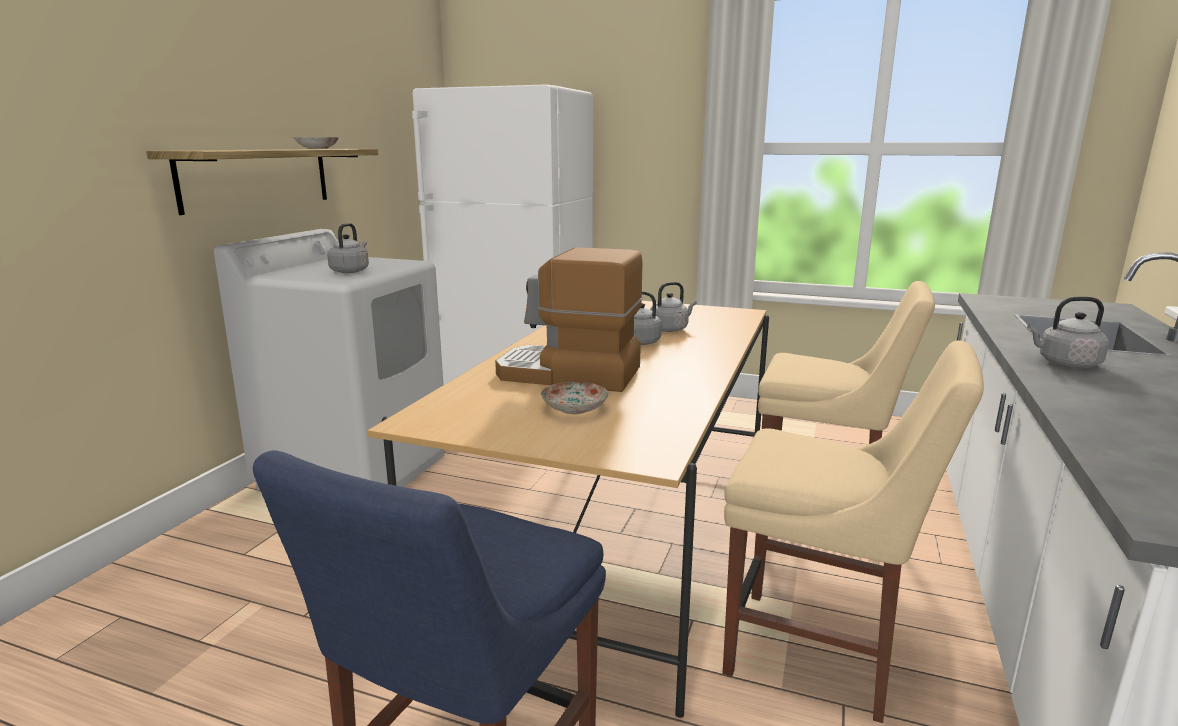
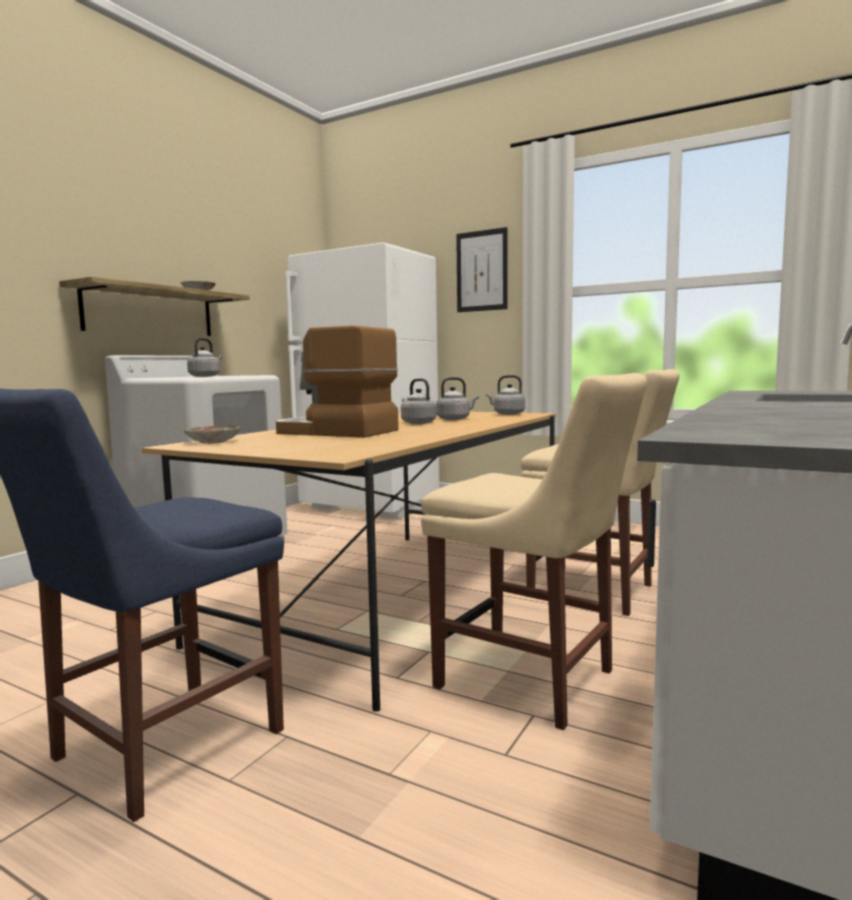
camera: 10 degrees right, 10 degrees down
(575, 408) = (314, 442): plate -> plate (214, 442)
(650, 114) = (482, 271): none -> picture
(1065, 363) = (758, 404): grey kettle -> grey kettle (507, 414)

